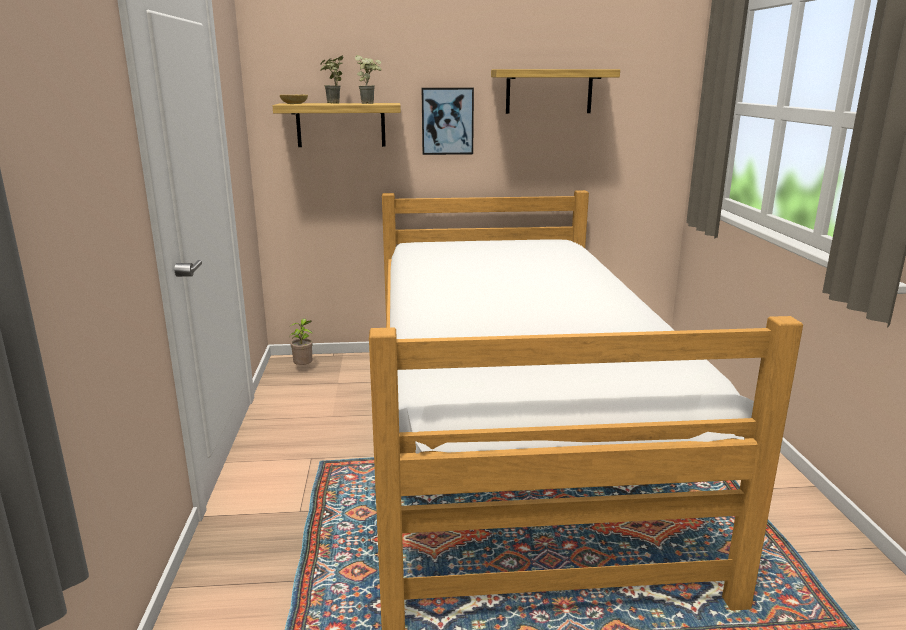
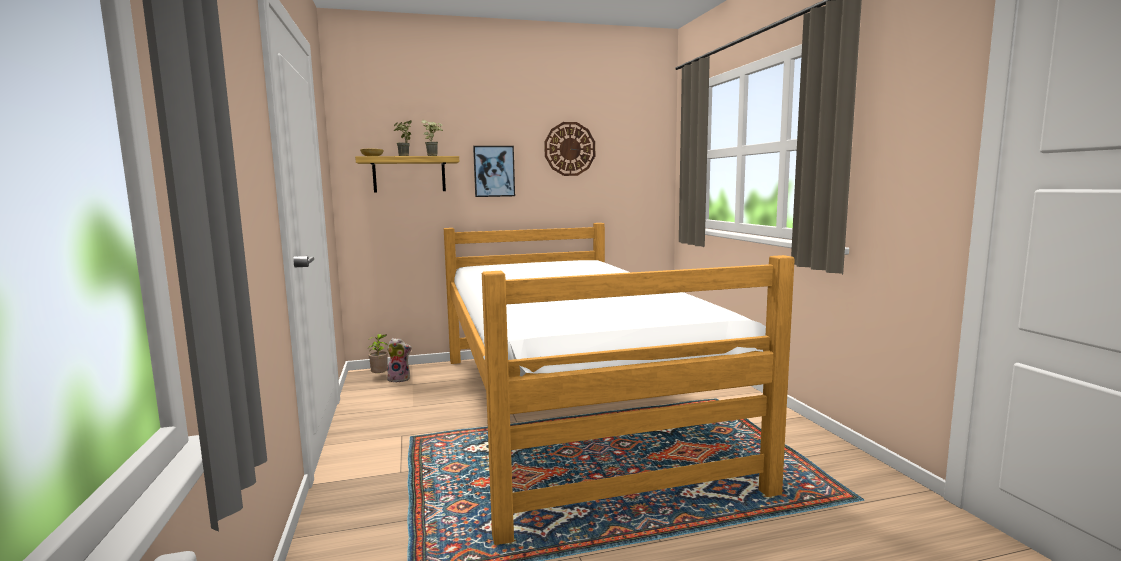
camera: 10 degrees left, 10 degrees down
(325, 374) = (400, 379): none -> plush toy
(549, 91) = (569, 149): shelf -> wall clock

